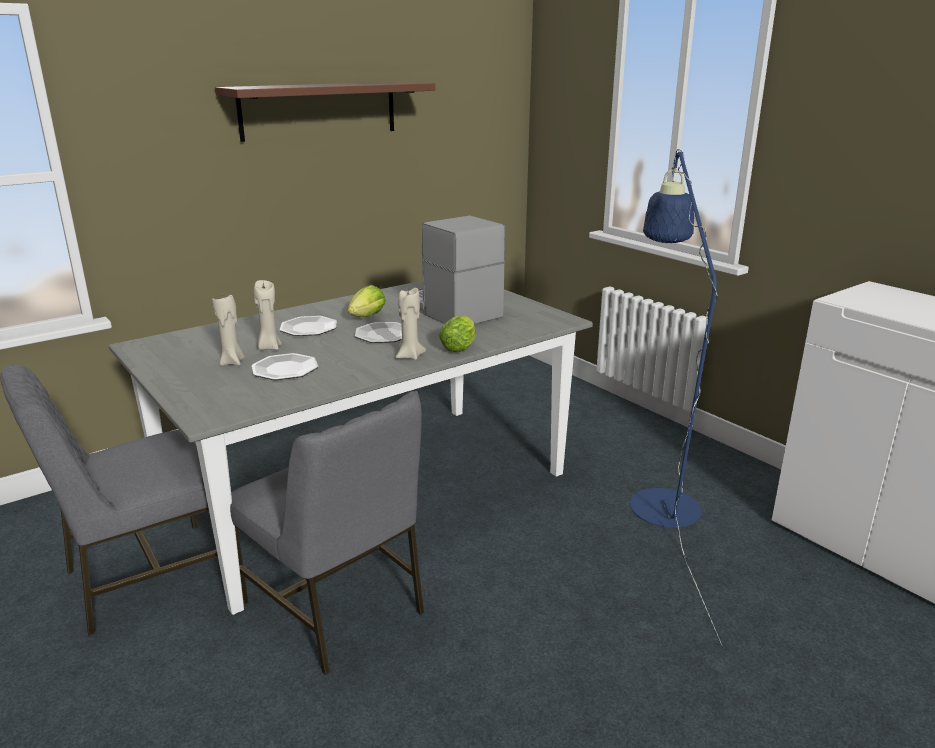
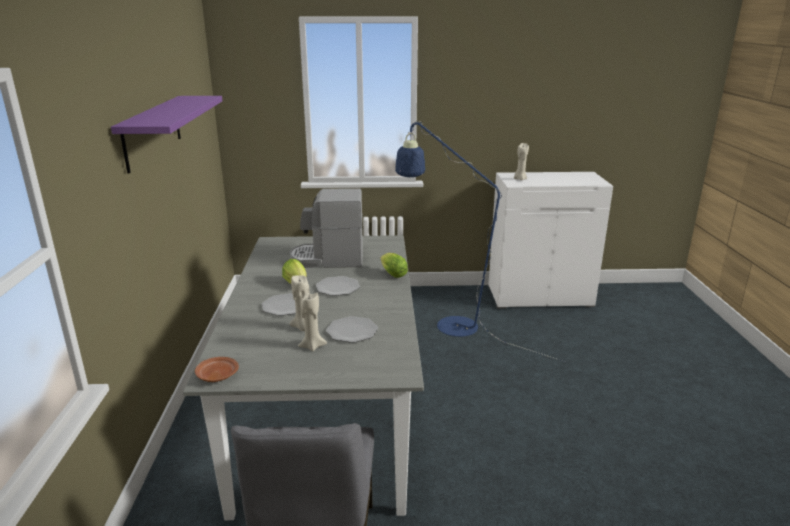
camera: 55 degrees left, 0 degrees up
(142, 346) = (217, 375): none -> brown plate
(319, 110) = (152, 131): brown shelf -> purple shelf
(335, 608) = (438, 467): grey chair -> none
(409, 356) = (386, 290): beige candle -> beige candle (520, 179)

